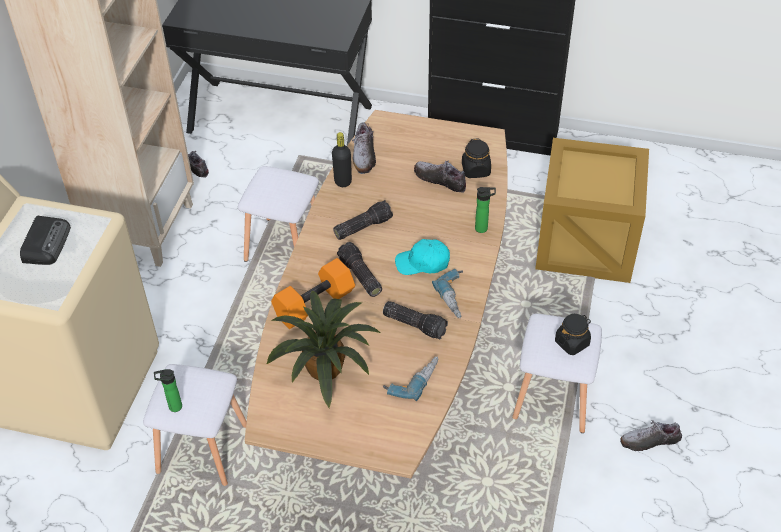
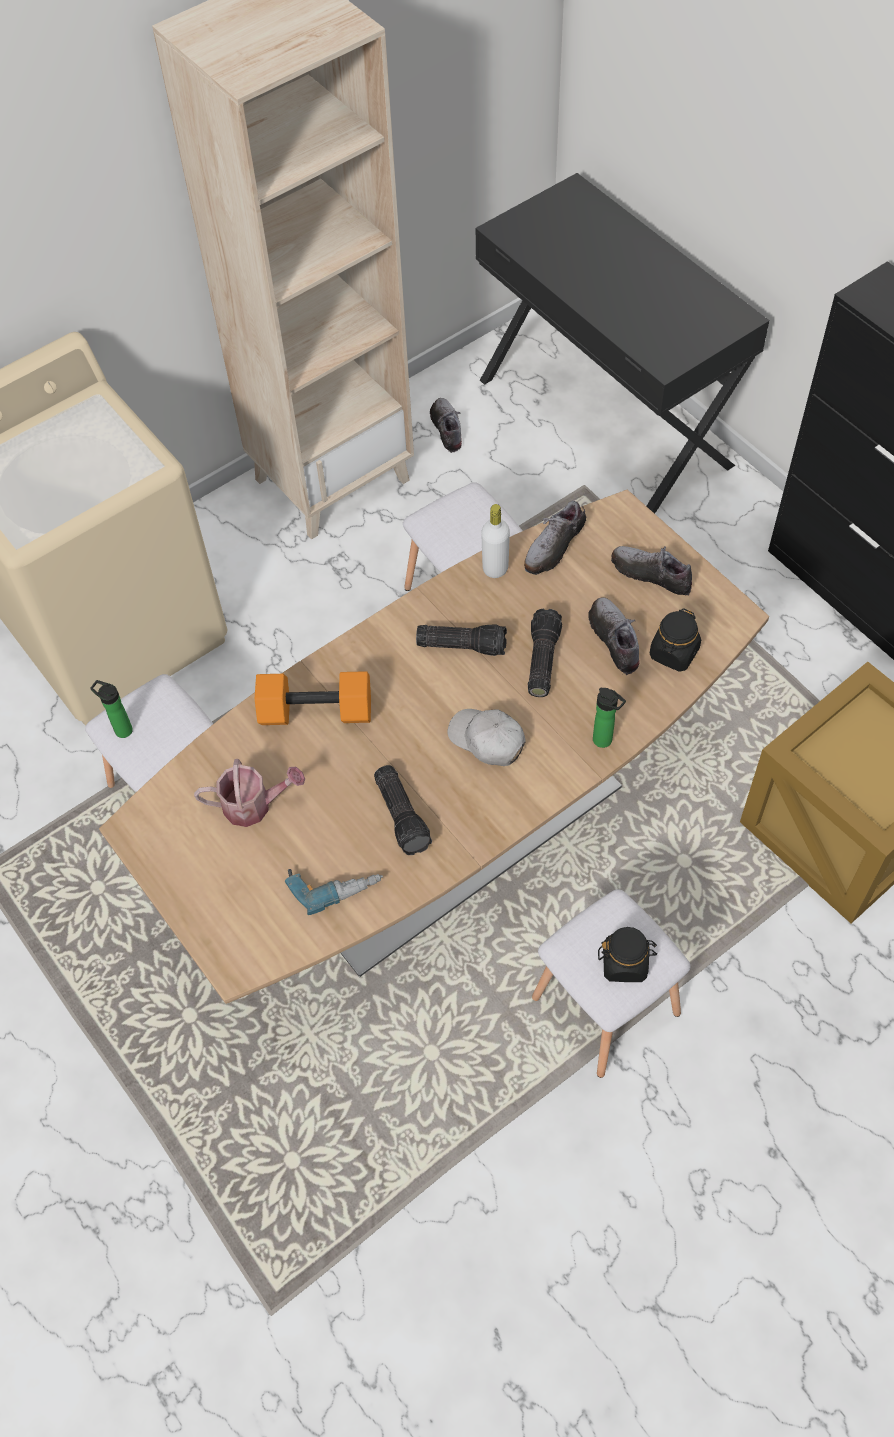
camera: 40 degrees right, 10 degrees up
(46, 243) = (75, 458): radio -> none
(326, 370) = (254, 805): potted plant -> watering can
(343, 181) = (495, 568): black bottle -> white bottle
(359, 276) = (398, 708): flashlight -> flashlight (541, 660)
(423, 263) = (487, 740): turquoise cap -> white cap
(457, 297) = (484, 814): power drill -> none
(649, 441) = (673, 1149): shoe -> shoe (651, 574)

